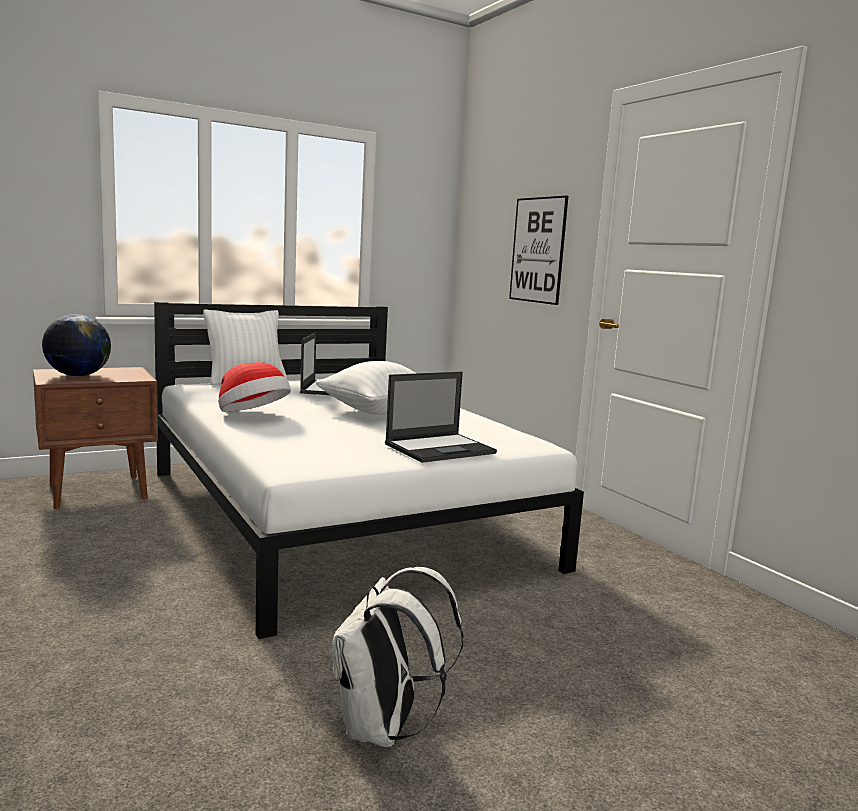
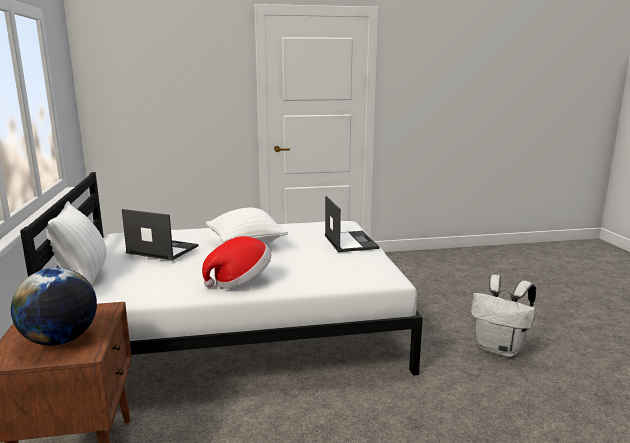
camera: 70 degrees left, 5 degrees up
(538, 250) = (197, 107): picture -> none

